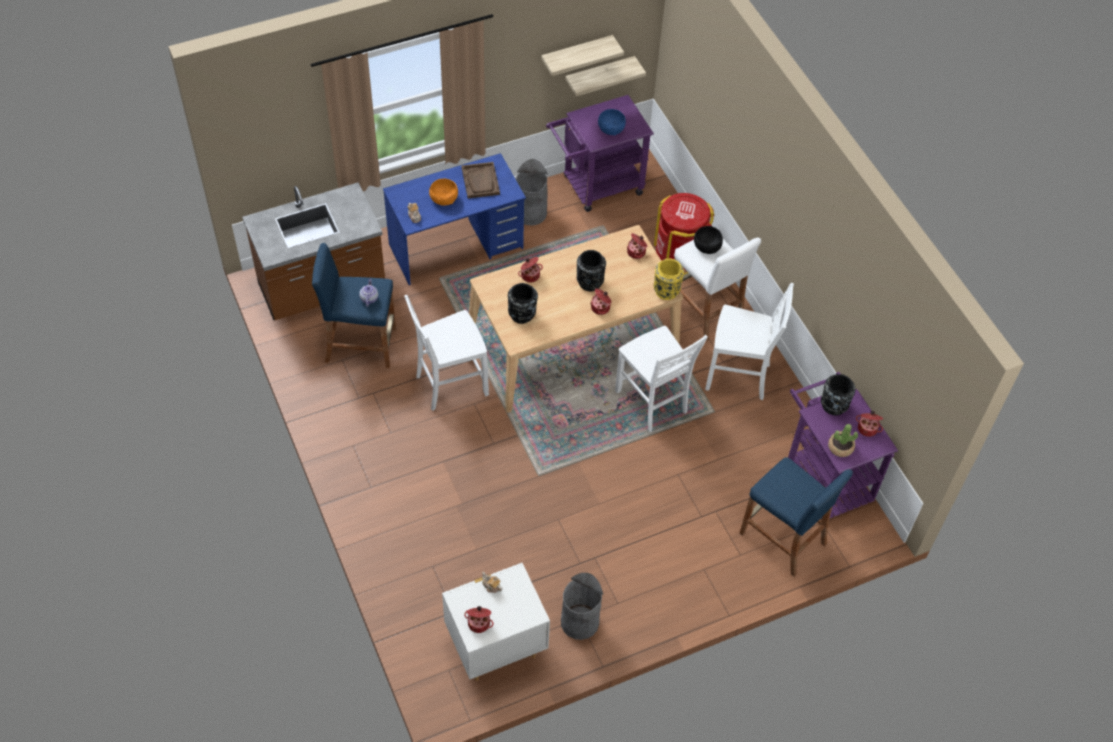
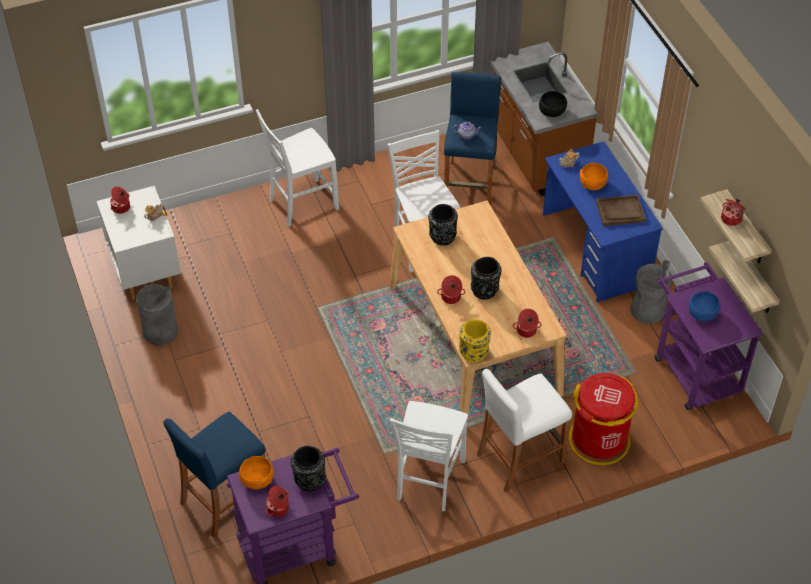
camera: 95 degrees right, 5 degrees down
(530, 275) = (492, 244): cooking pot -> cooking pot (731, 218)
(652, 402) = (397, 401): white chair -> white chair (301, 204)
(707, 247) = (541, 398): black bowl -> black bowl (551, 112)
(840, 447) = (257, 480): potted plant -> orange bowl

